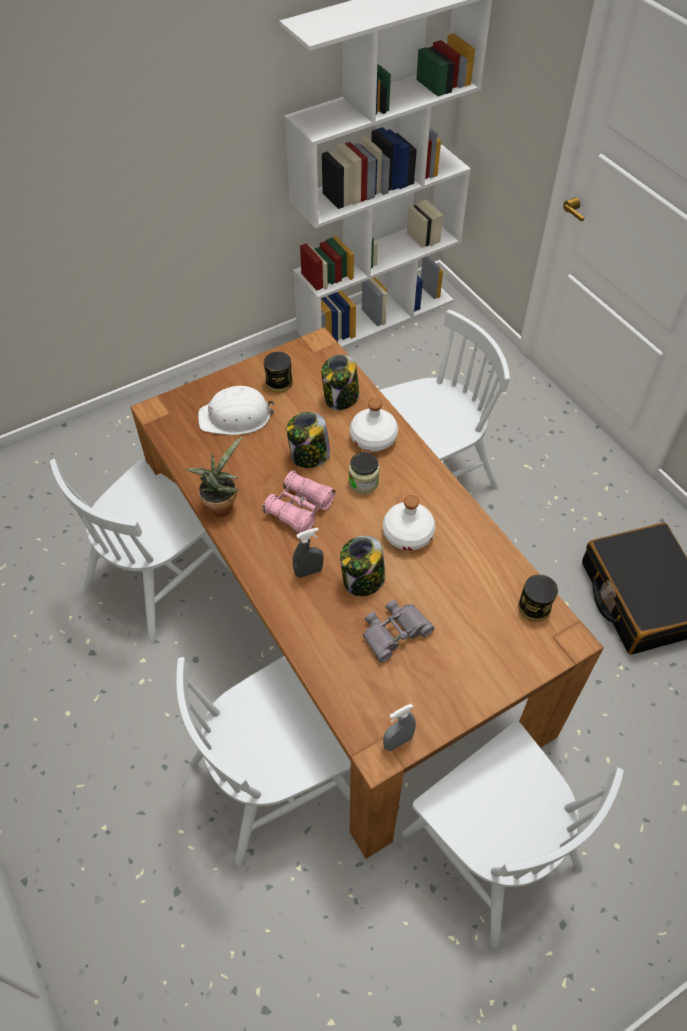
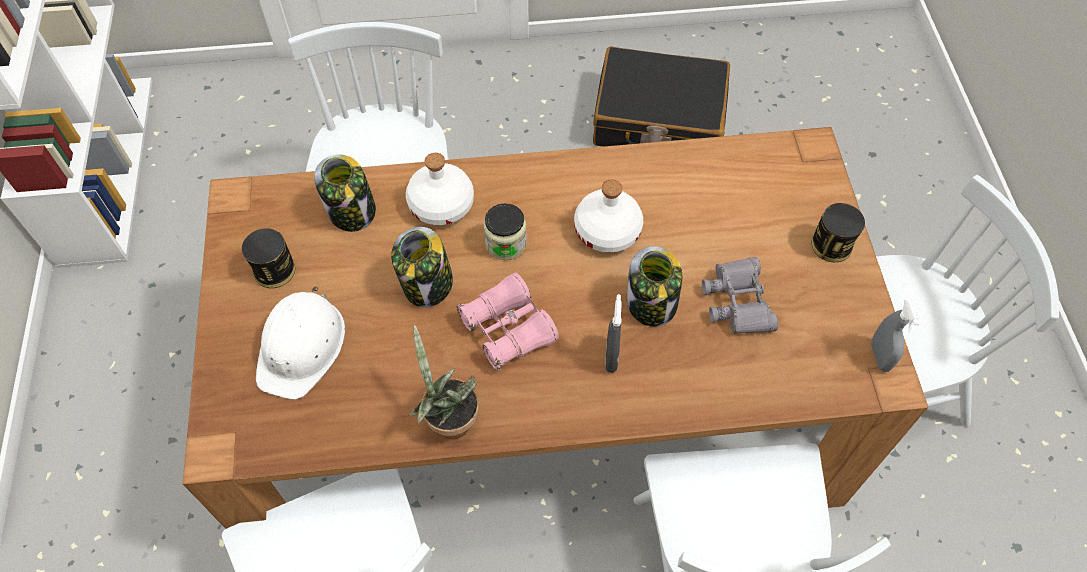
camera: 65 degrees left, 5 degrees up
(534, 607) = (759, 159): can -> can (831, 245)

